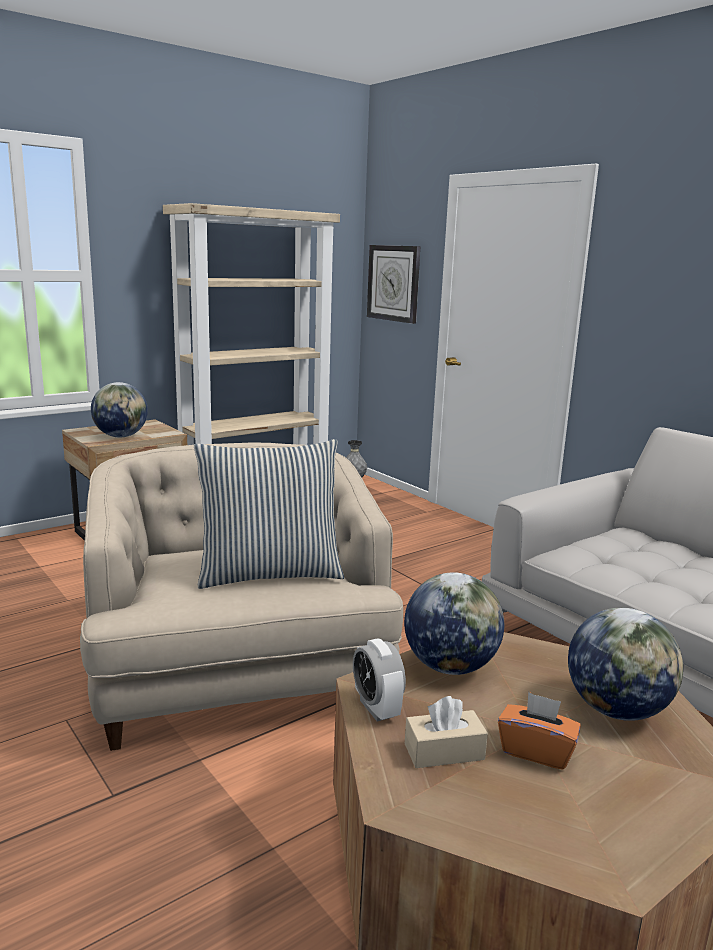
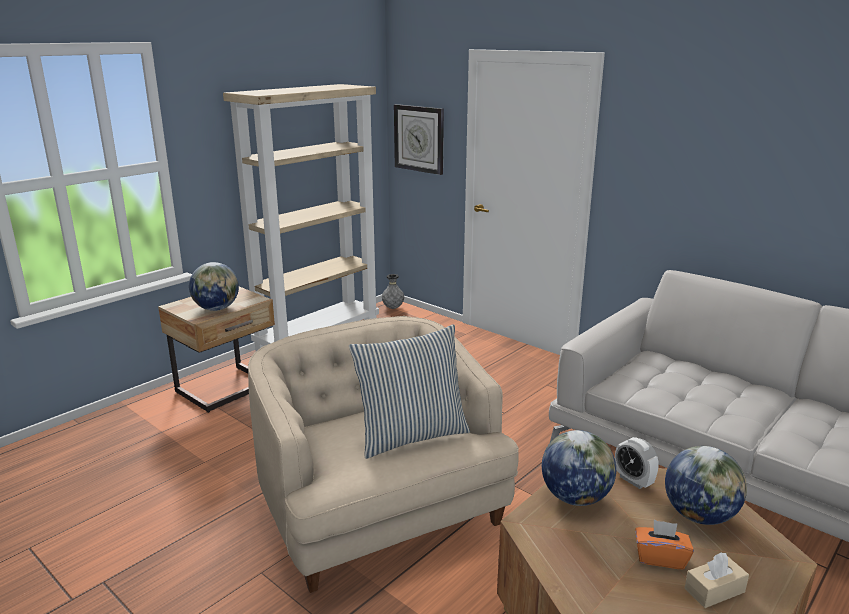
camera: 10 degrees left, 5 degrees up
(376, 708) = (540, 541): alarm clock -> alarm clock (633, 480)
(444, 752) = (601, 569): beige tissue box -> beige tissue box (714, 590)

